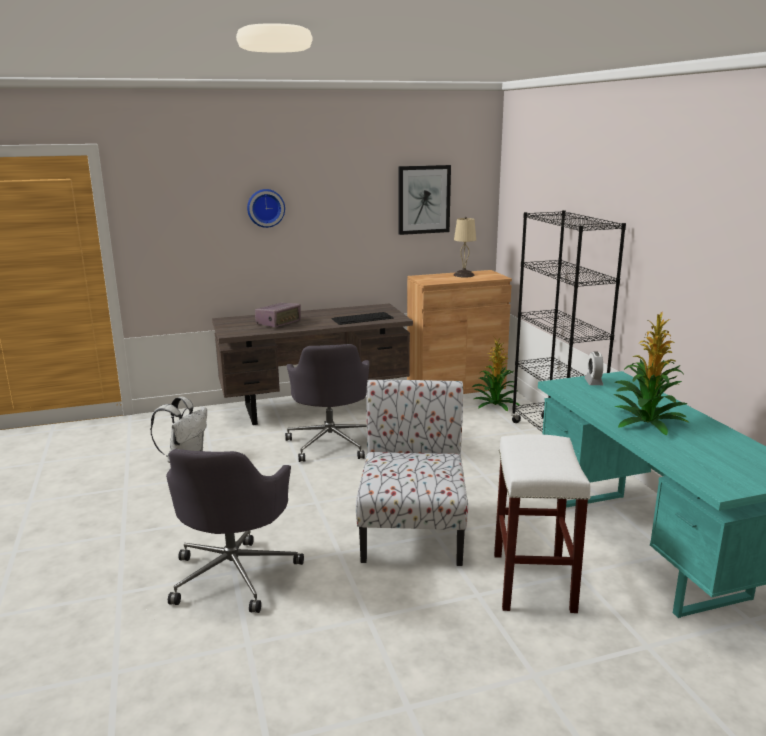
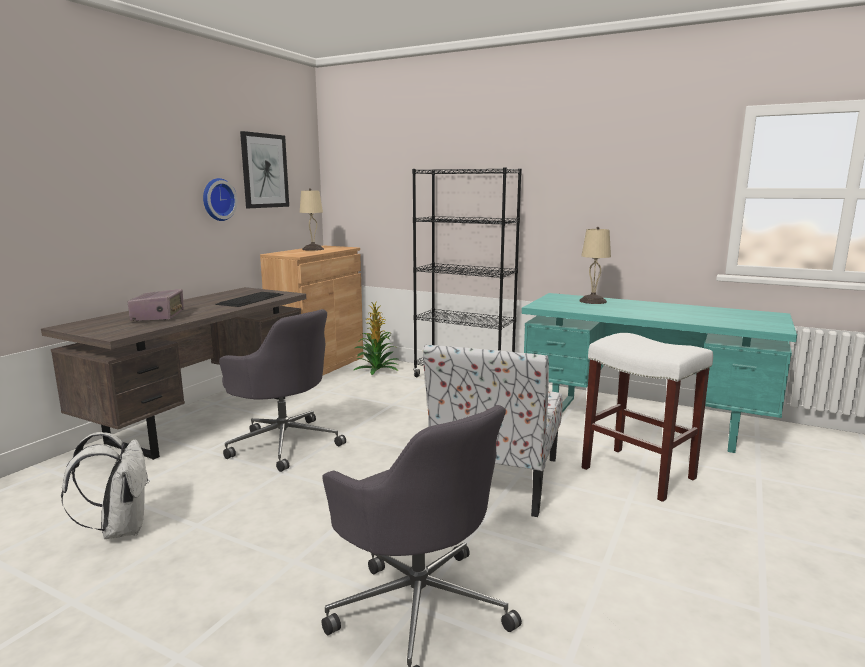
camera: 45 degrees left, 5 degrees down
(265, 208) = (102, 168): wall clock -> wall clock (217, 199)
(412, 529) = (495, 479): chair -> chair turned 120 degrees counterclockwise
(593, 382) = (554, 300): alarm clock -> none
(633, 394) = (593, 301): none -> beige table lamp
(647, 423) = (648, 312): potted plant -> none

